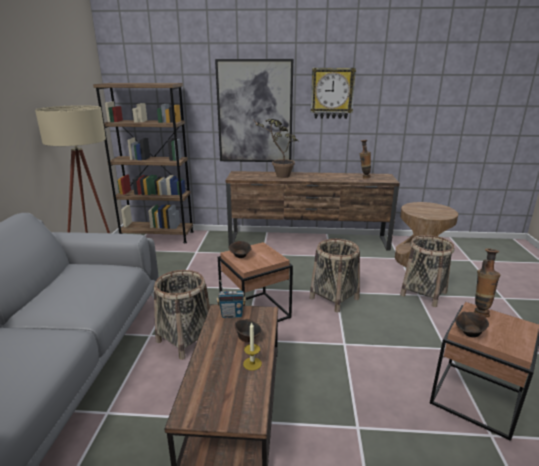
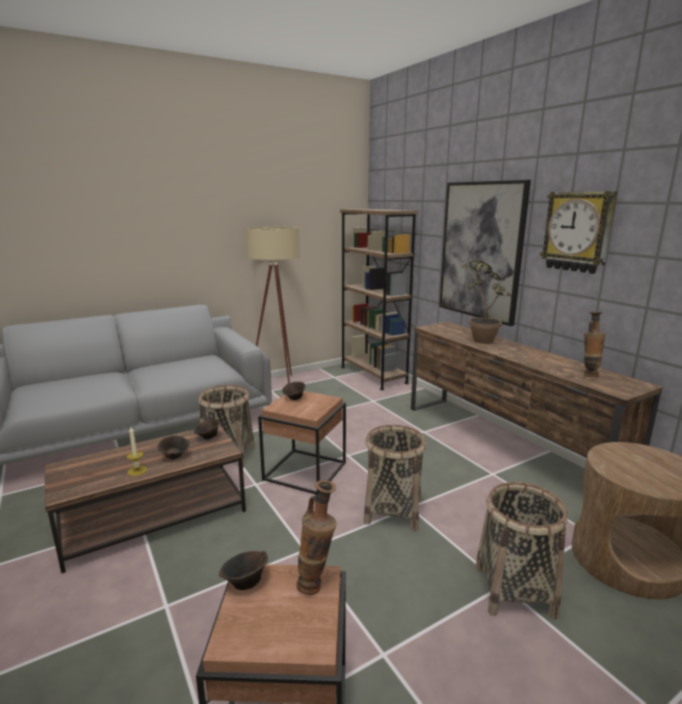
camera: 55 degrees right, 5 degrees down
(232, 315) = (208, 437): radio -> brown bowl

